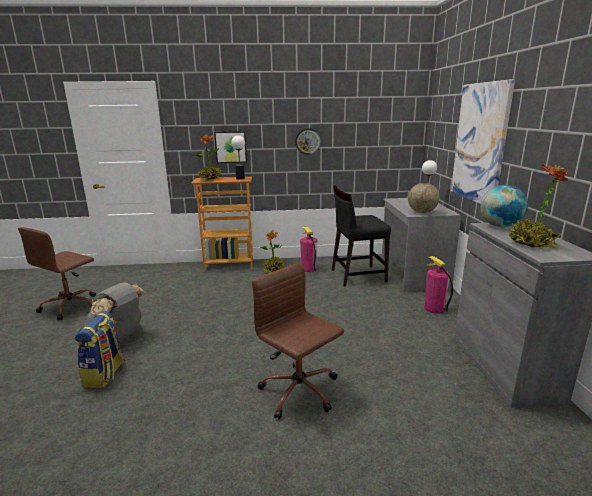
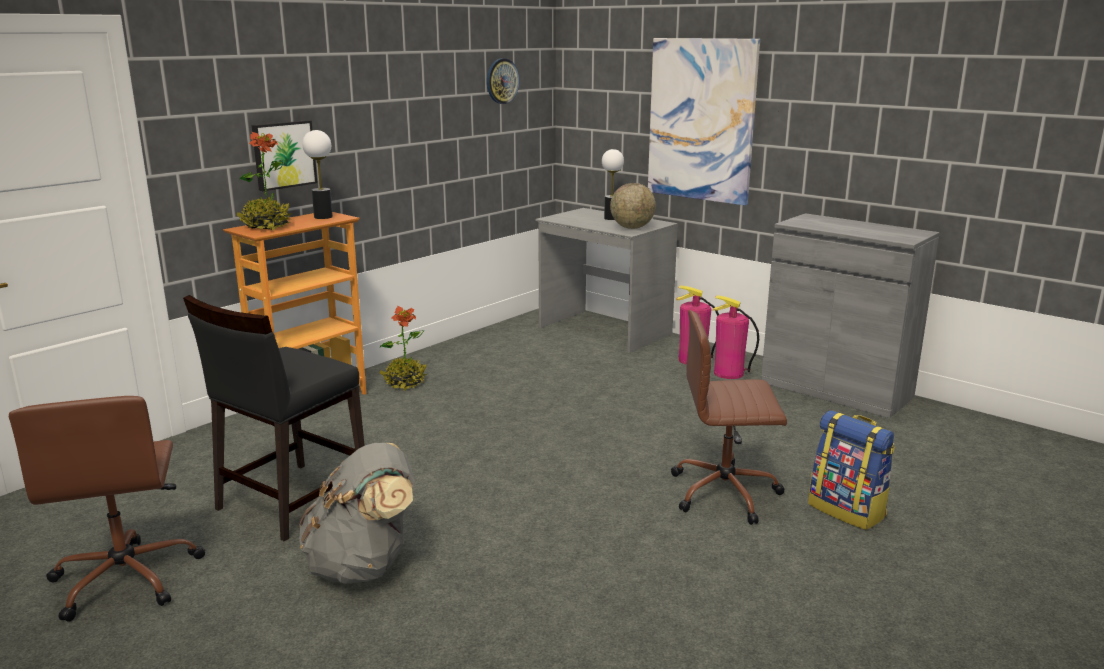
camera: 45 degrees left, 0 degrees up
(105, 374) = (461, 607): backpack -> backpack (847, 510)
(307, 141) = (408, 132): wall clock -> wall clock (502, 81)
(308, 269) = (457, 365): fire extinguisher -> fire extinguisher (728, 373)
(357, 275) = (540, 352): black chair -> black chair (291, 500)
(500, 226) = (805, 221): globe -> none
(531, 244) = (869, 231): potted plant -> none

